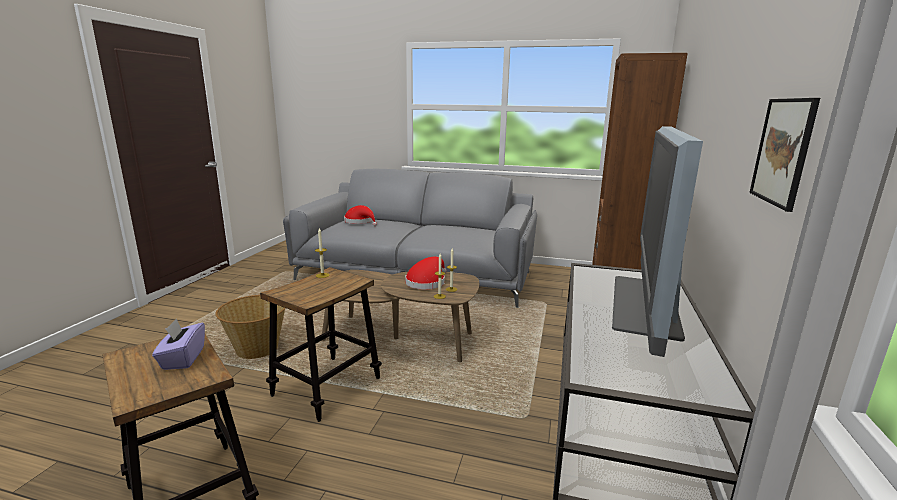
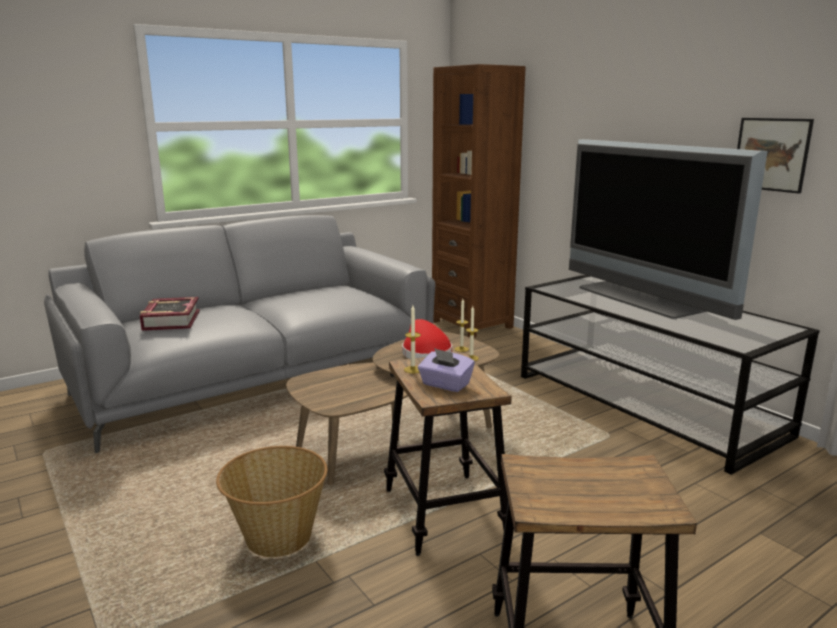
camera: 50 degrees left, 0 degrees up
(183, 359) = (578, 475): purple tissue box -> purple tissue box (445, 385)
(360, 222) = (171, 320): red hat -> book

